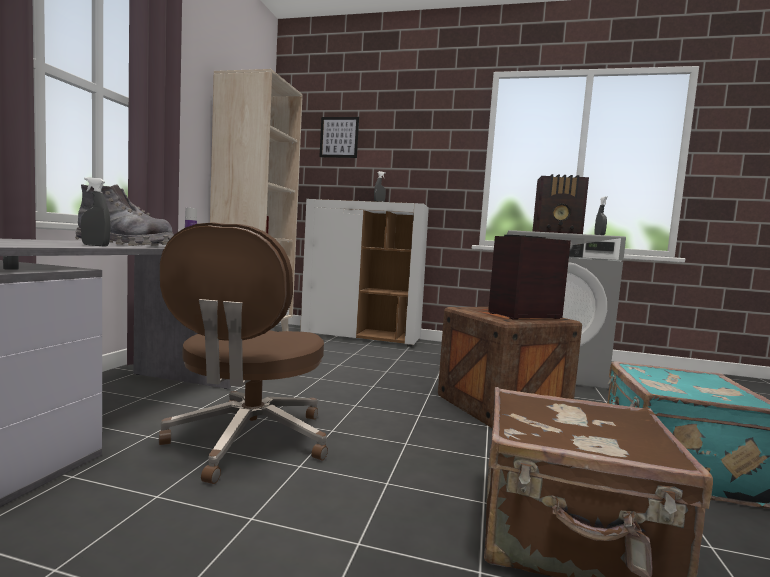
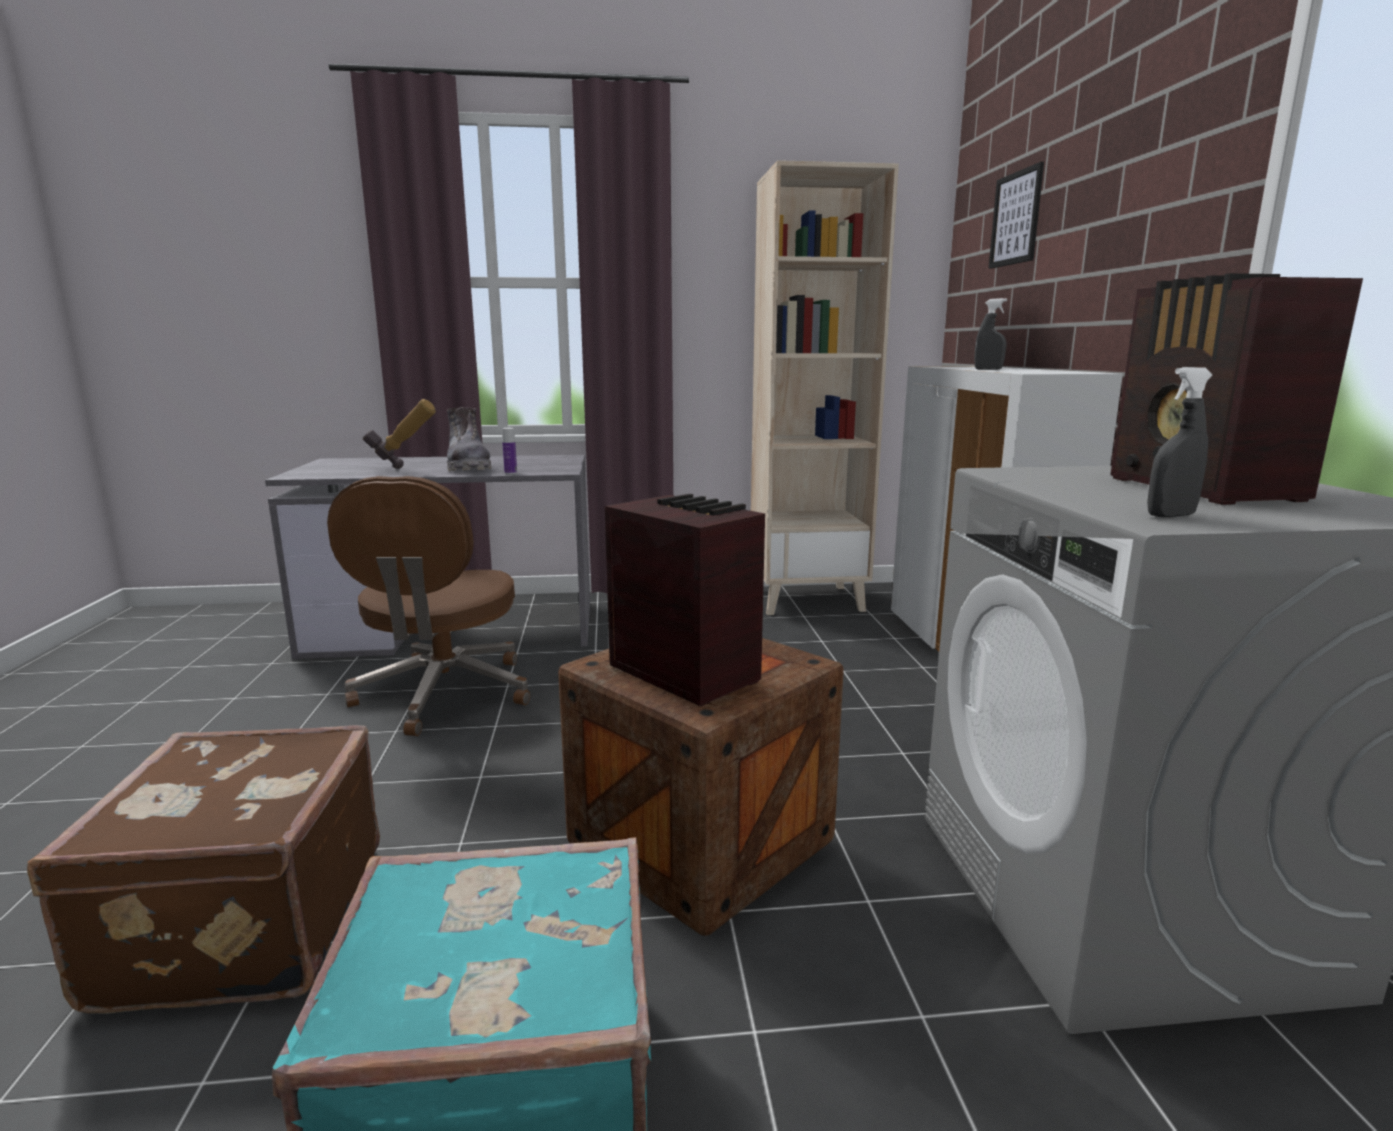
camera: 70 degrees right, 10 degrees up
(95, 245) = (403, 472): grey spray bottle -> hammer
(249, 441) = (443, 694): brown office chair -> brown office chair turned 75 degrees counterclockwise

